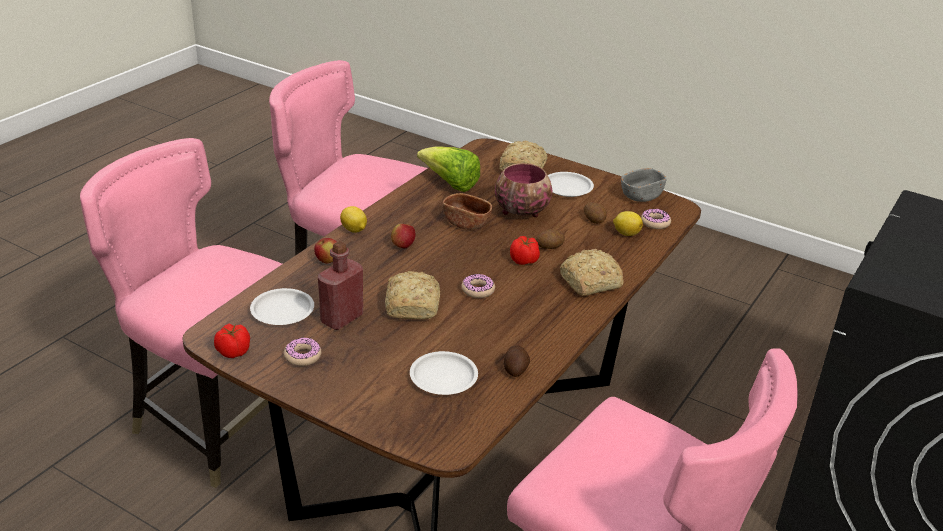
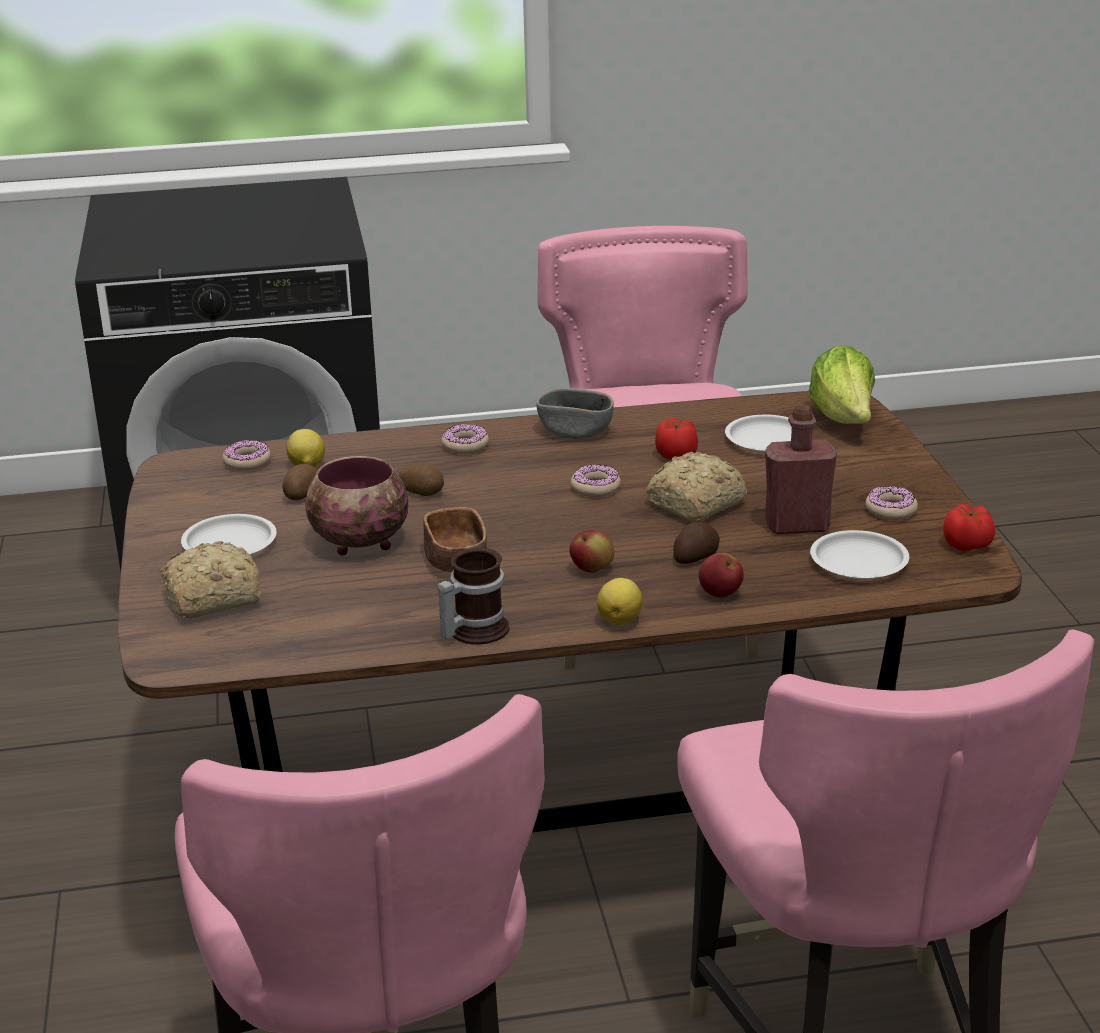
camera: 130 degrees left, 5 degrees down
(405, 200) = (472, 630): none -> mug
(450, 184) = (361, 624): lettuce -> lettuce (844, 420)
(516, 368) = (685, 419): potato -> potato (694, 557)
(524, 261) = (483, 491): tomato -> tomato (676, 455)
(588, 283) = (465, 445): bread -> donut
(641, 196) = (176, 493): grey bowl -> grey bowl (575, 431)

